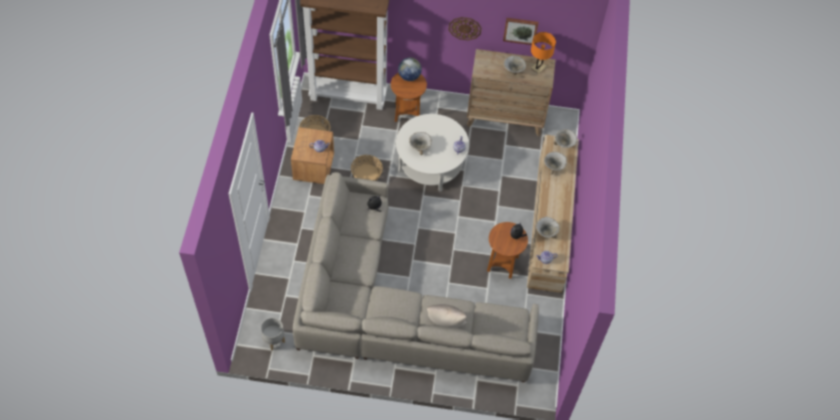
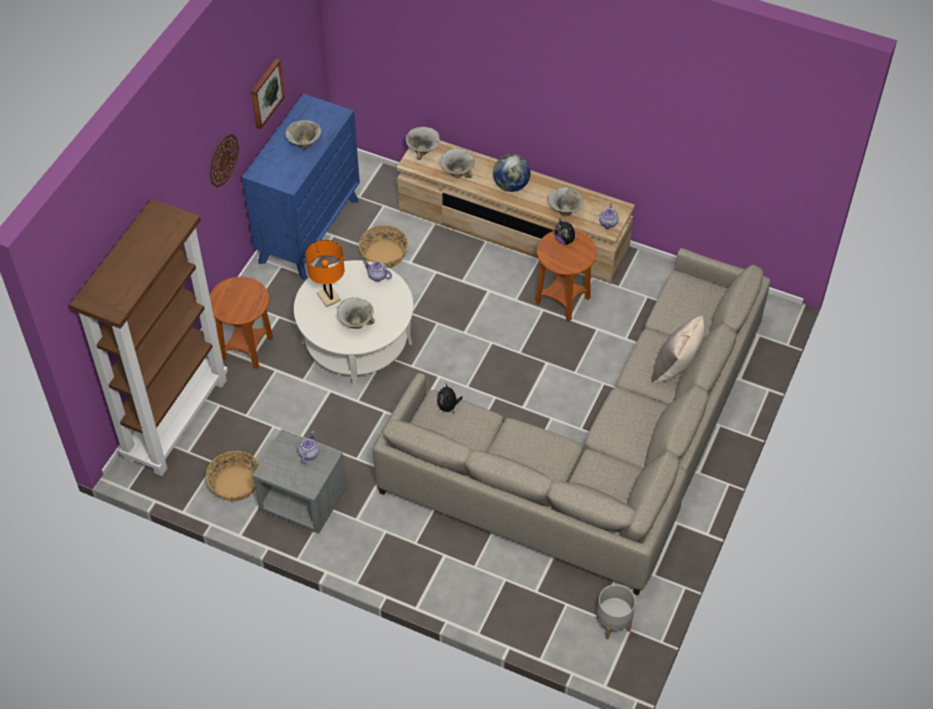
camera: 70 degrees left, 5 degrees down
(313, 167) = (302, 500): brown nightstand -> grey nightstand
(366, 173) = (343, 429): basket -> basket (383, 255)
(409, 76) = (224, 295): globe -> globe (511, 186)
(505, 118) = (309, 230): brown dresser -> blue dresser
(538, 67) = (310, 115): orange table lamp -> orange table lamp (328, 297)

